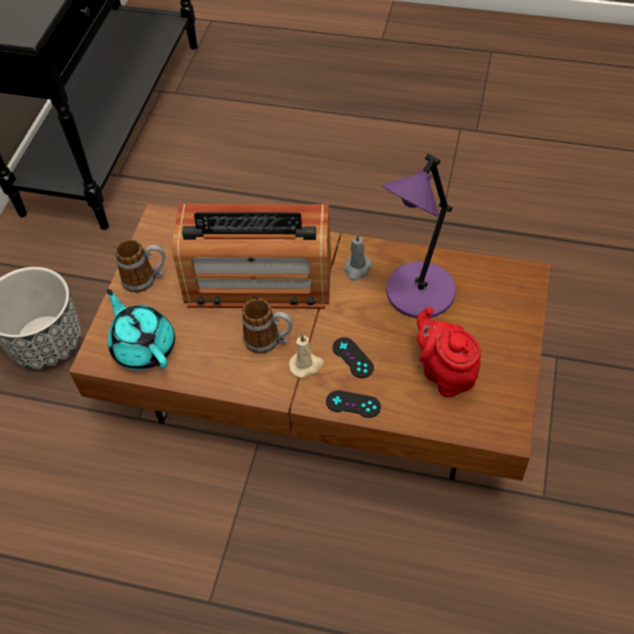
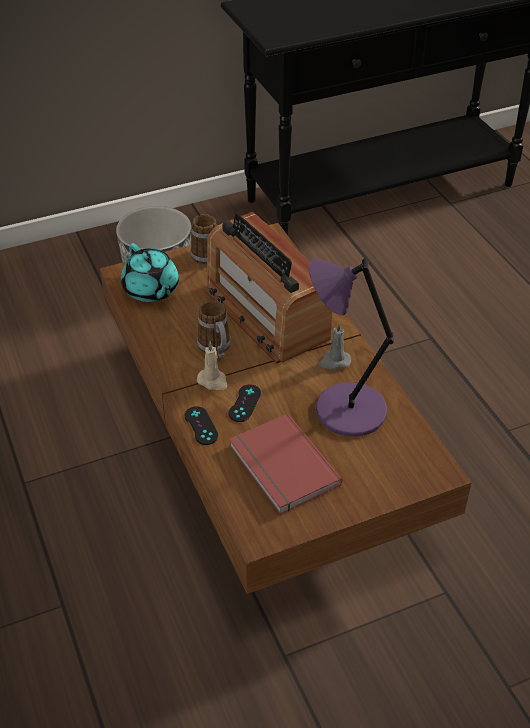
camera: 50 degrees right, 10 degrees down
(143, 346) = (151, 290): turquoise teapot -> turquoise teapot turned 135 degrees clockwise
(445, 374) = (281, 467): red teapot -> red book

